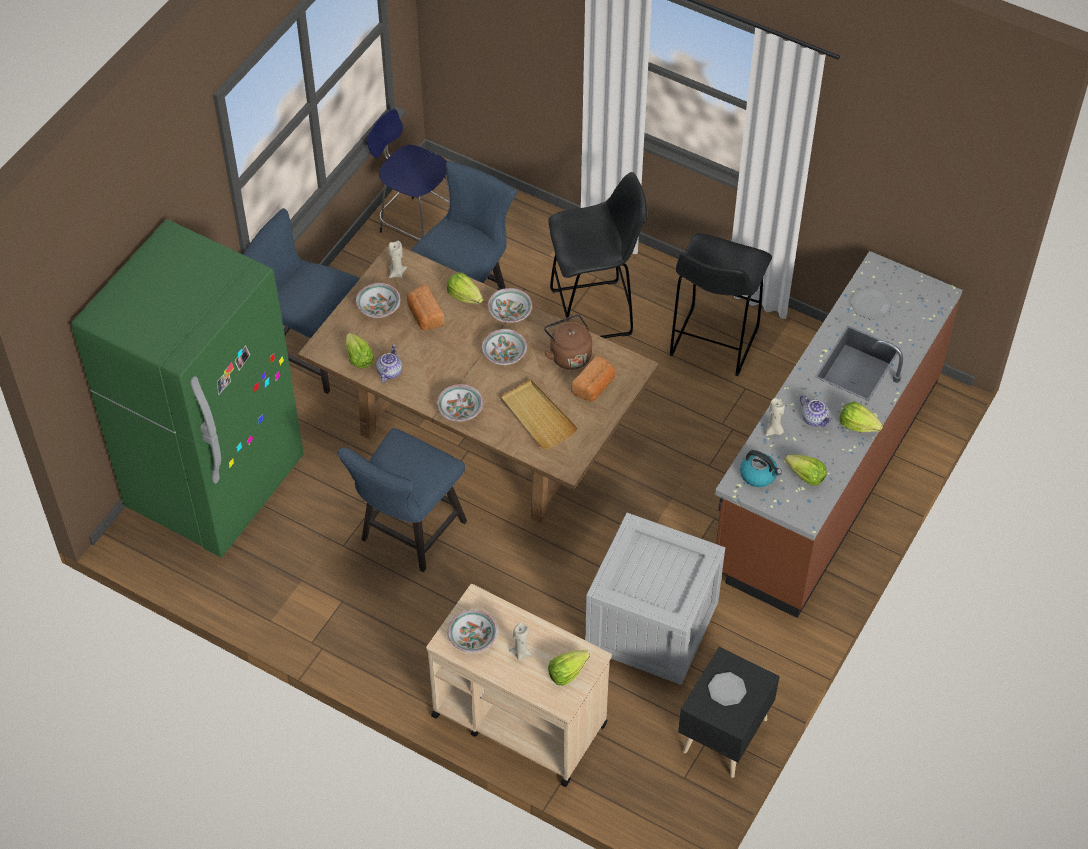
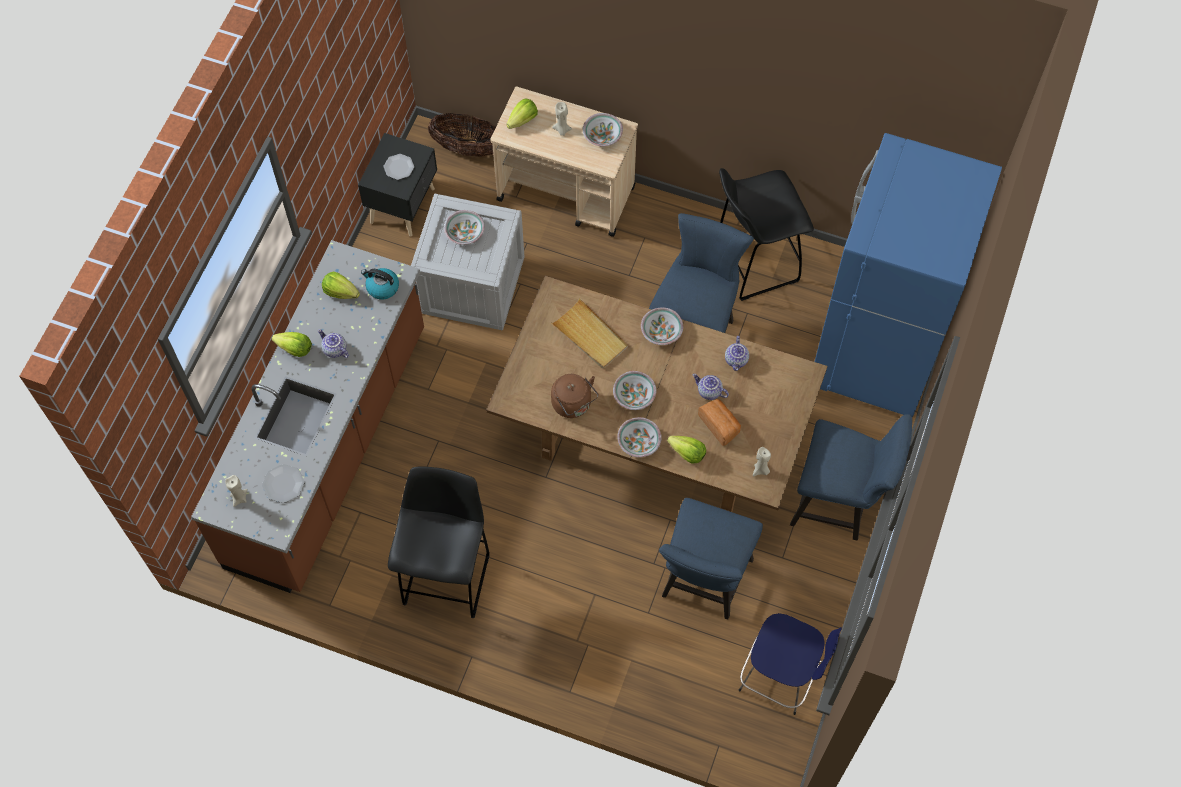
camera: 170 degrees right, 10 degrees up
(216, 484) = (876, 351): green fridge -> blue fridge
(359, 358) = (769, 369): lettuce -> none
(378, 308) = (767, 427): bowl -> bowl (465, 233)
(427, 347) = (709, 392): none -> teapot
(594, 312) = (571, 595): black stool -> black stool (753, 265)
(594, 387) = (543, 374): bread -> none
(634, 801) = (467, 148): none -> basket
(774, 430) = (371, 332): beige candle -> beige candle (239, 498)

